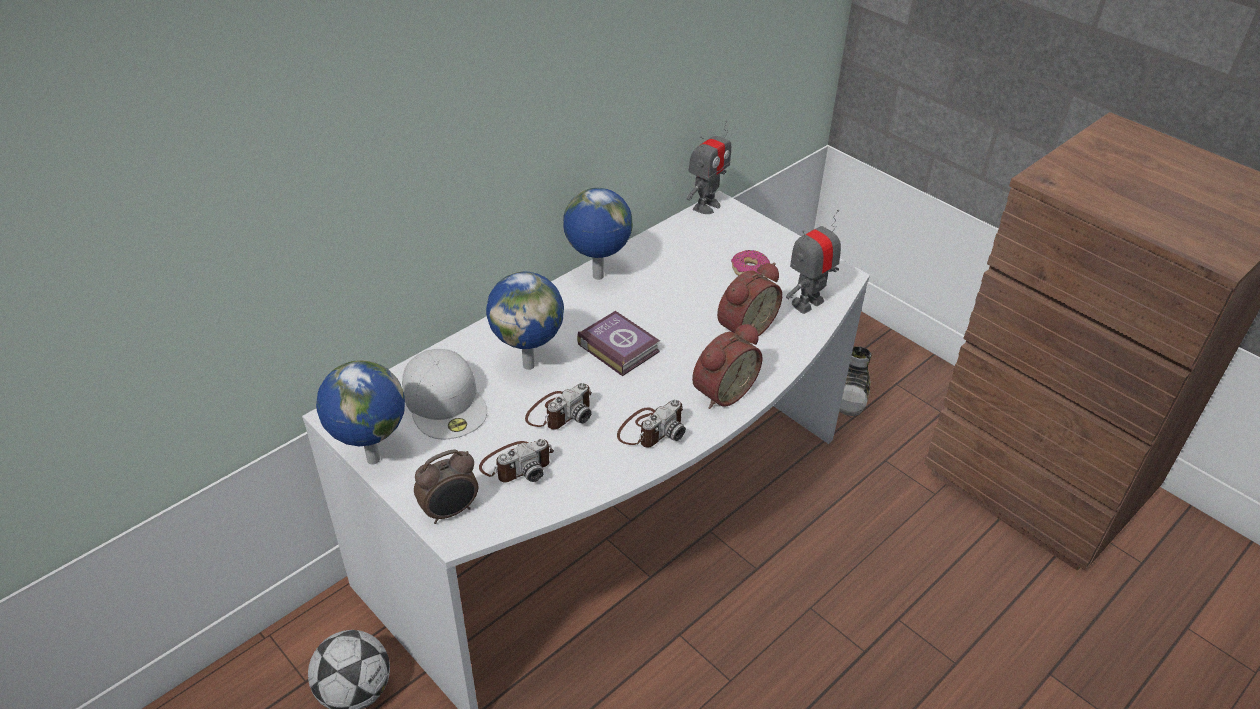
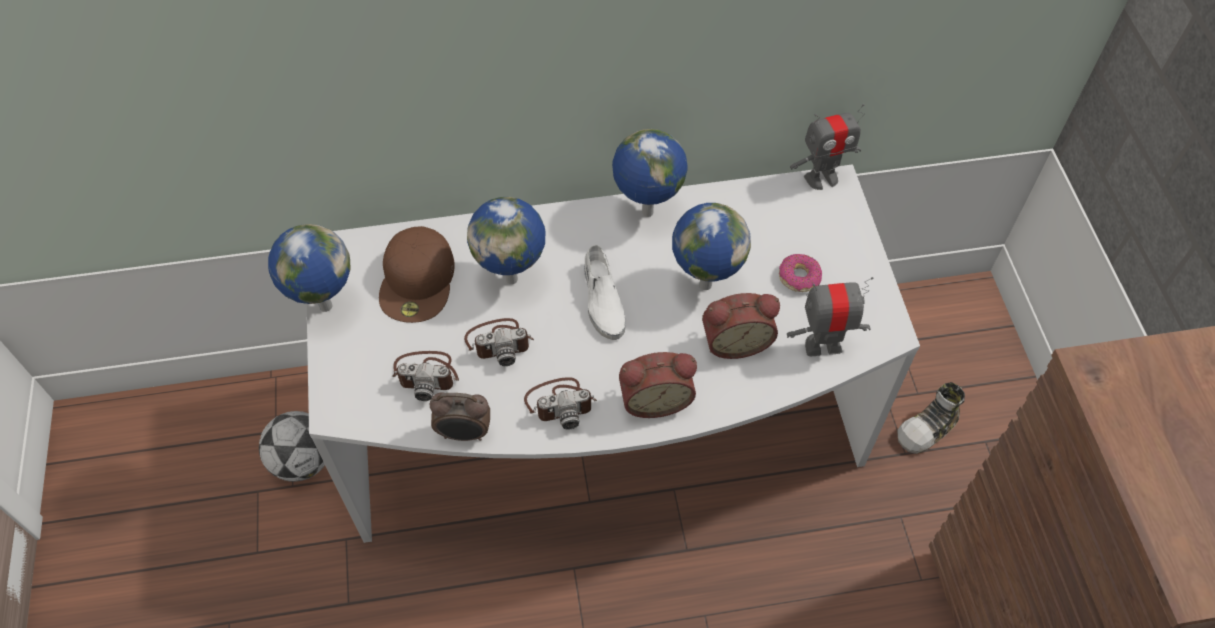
camera: 35 degrees right, 15 degrees up
(445, 402) = (418, 280): white cap -> brown cap
(450, 511) = (345, 389): alarm clock -> alarm clock (464, 434)
(618, 346) = (602, 300): book -> white shoe
(686, 303) = (704, 284): none -> globe

